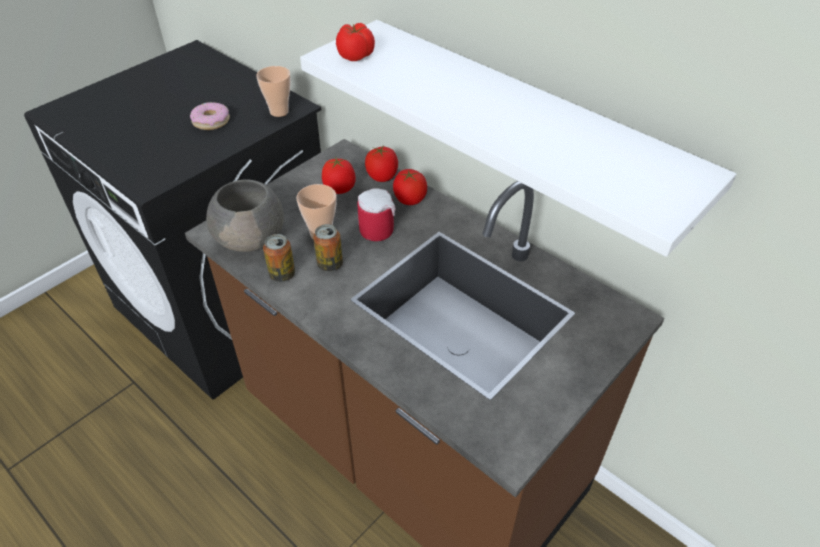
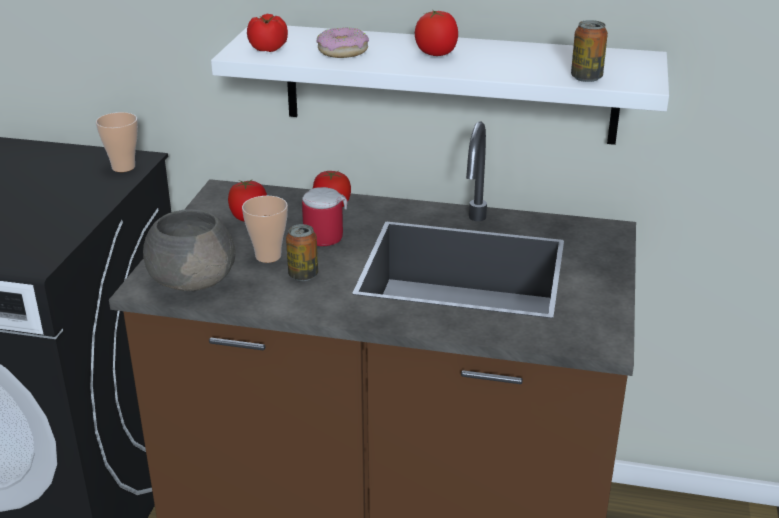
camera: 30 degrees left, 15 degrees down
(211, 121) = (49, 194): donut -> donut (342, 51)
(282, 274) = (261, 297): can -> can (586, 78)
(382, 177) = (285, 197): tomato -> tomato (436, 54)

